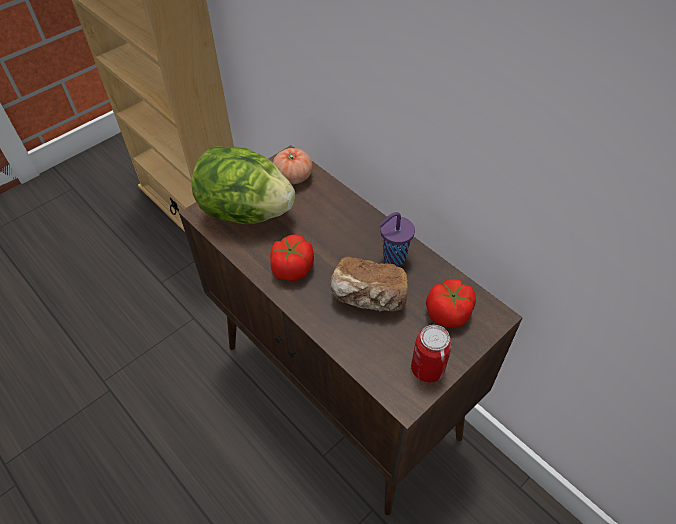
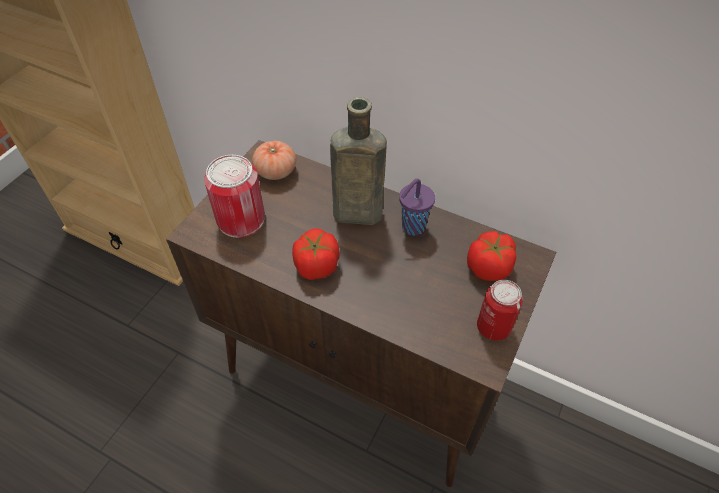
camera: 20 degrees left, 0 degrees up
(246, 211) = (241, 219): lettuce -> can
(345, 231) = (354, 214): none -> brown bottle
(369, 298) = (406, 274): bread -> none

